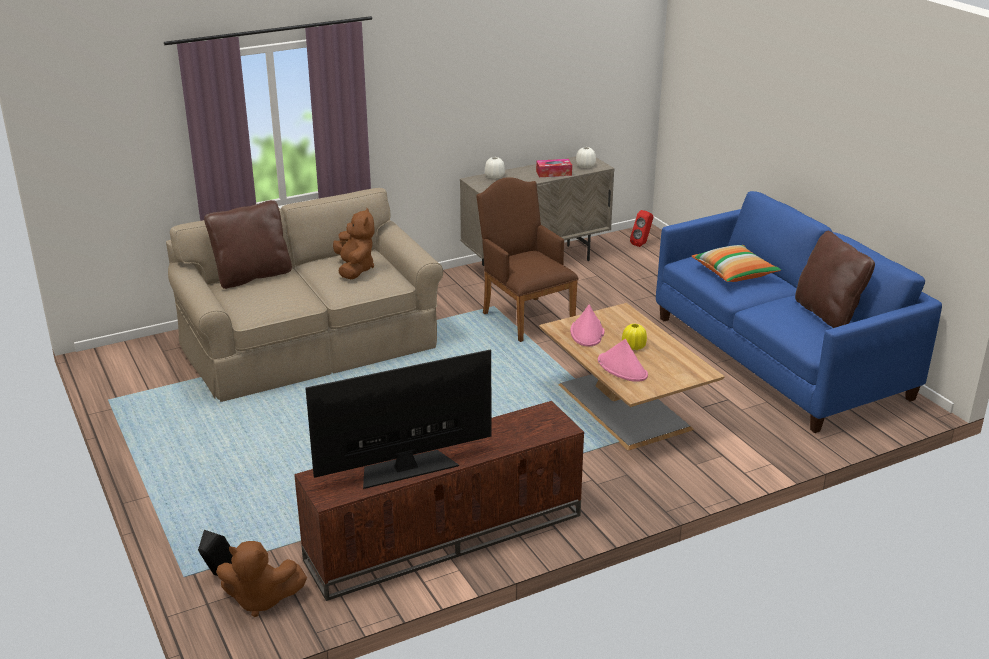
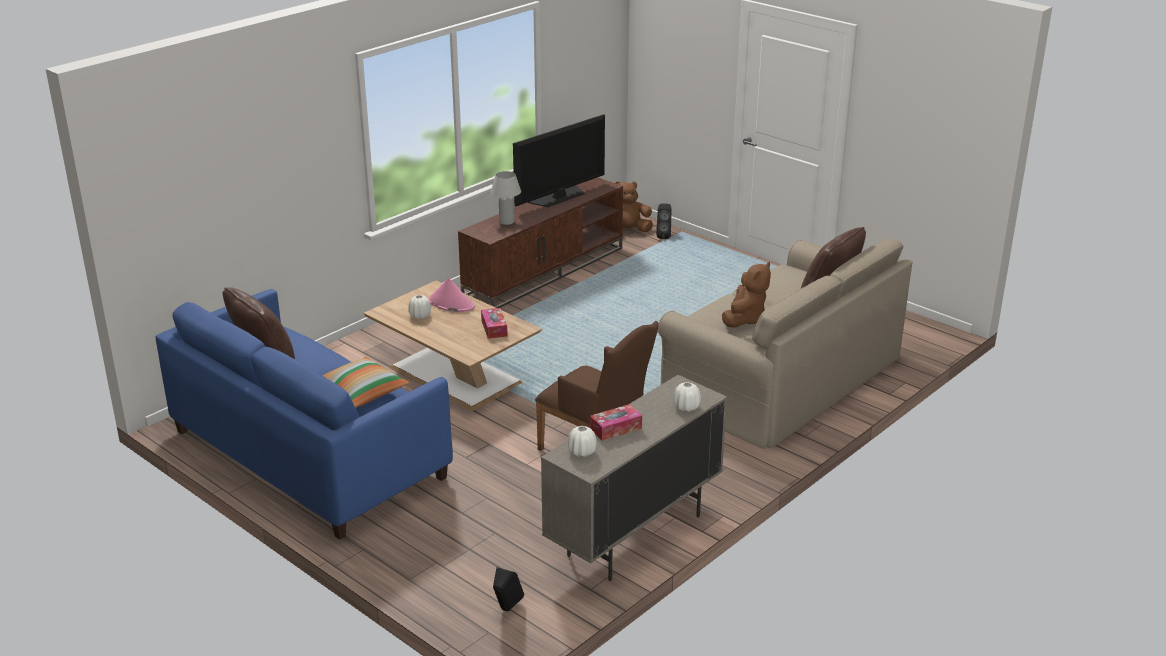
camera: 160 degrees right, 0 degrees up
(355, 269) = (745, 319): brown plush toy -> brown plush toy turned 120 degrees counterclockwise
(510, 434) = (506, 222): none -> white table lamp
(587, 332) = (494, 328): pink hat -> tissue box
(633, 346) = (447, 323): yellow vase -> none
(642, 244) = (506, 610): red speaker -> black speaker
(661, 360) = (420, 316): none -> white vase

